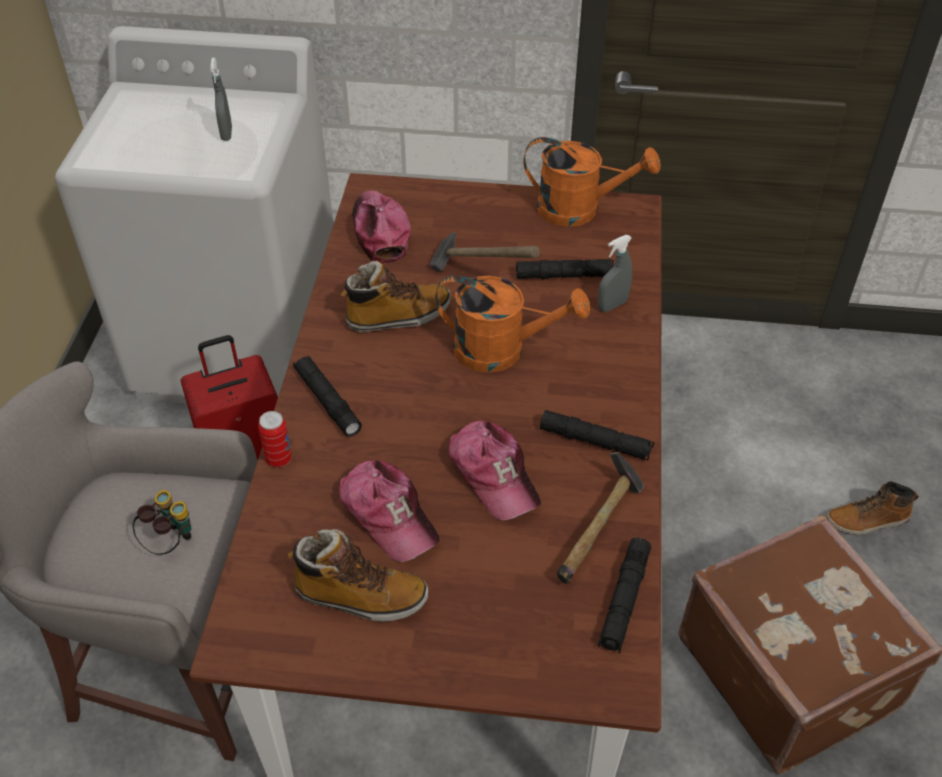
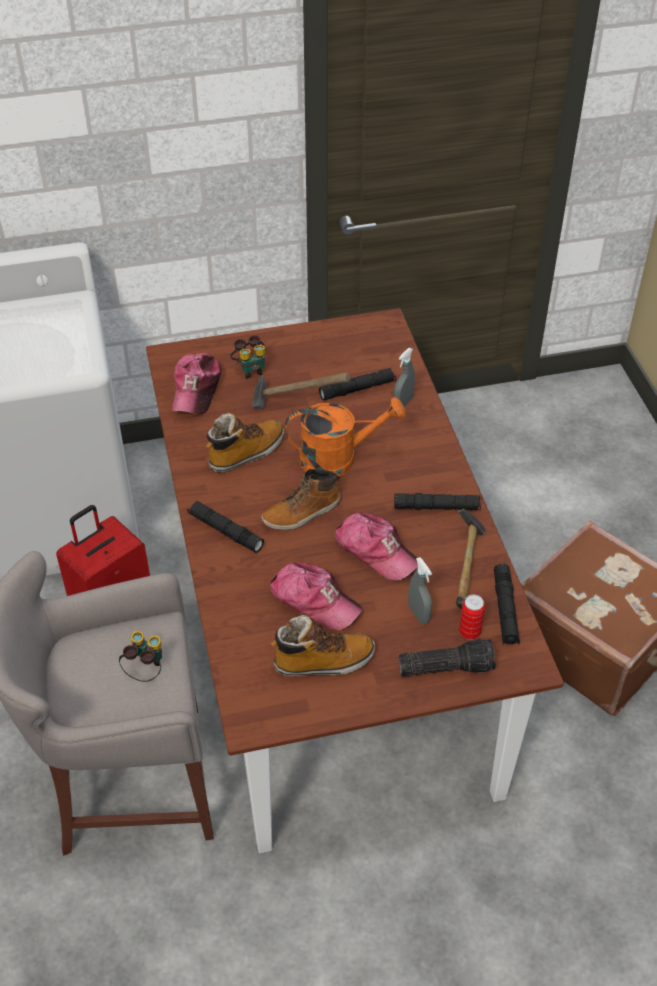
camera: 20 degrees left, 0 degrees up
(226, 133) = (48, 338): grey spray bottle -> grey spray bottle (419, 614)
(279, 459) = (211, 584): can -> can (469, 632)
(379, 232) = (196, 389): cap -> cap turned 135 degrees counterclockwise
(451, 224) = (250, 369): none -> binoculars
(511, 653) = (446, 666): none -> flashlight
(579, 210) = (344, 334): orange watering can -> none
(867, 520) = (608, 520): boot -> boot (302, 513)

